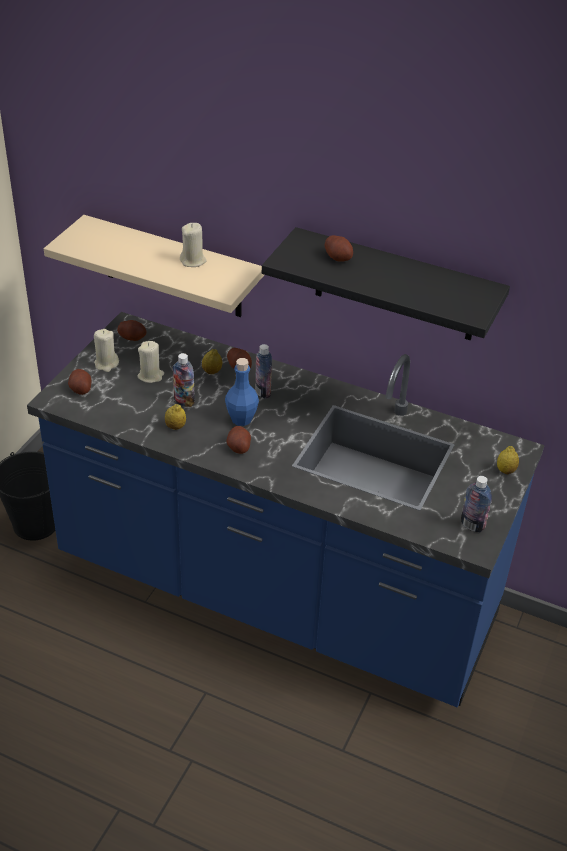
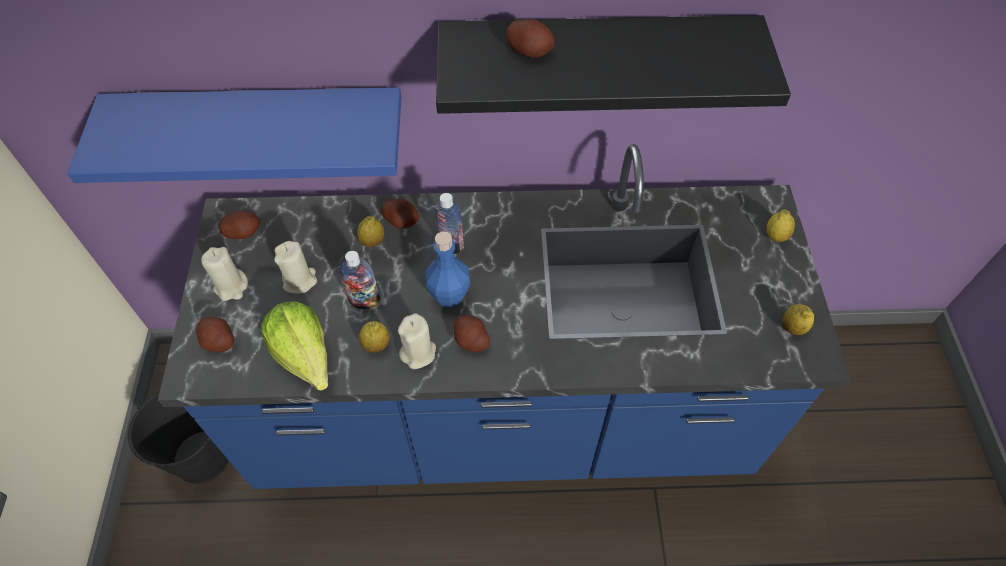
camera: 25 degrees left, 15 degrees up
(125, 420) = (306, 364): none -> lettuce
(173, 268) = (262, 125): beige shelf -> blue shelf
(193, 261) = (299, 114): beige candle -> beige candle (418, 353)
(472, 525) = (792, 328): bottle -> lemon

